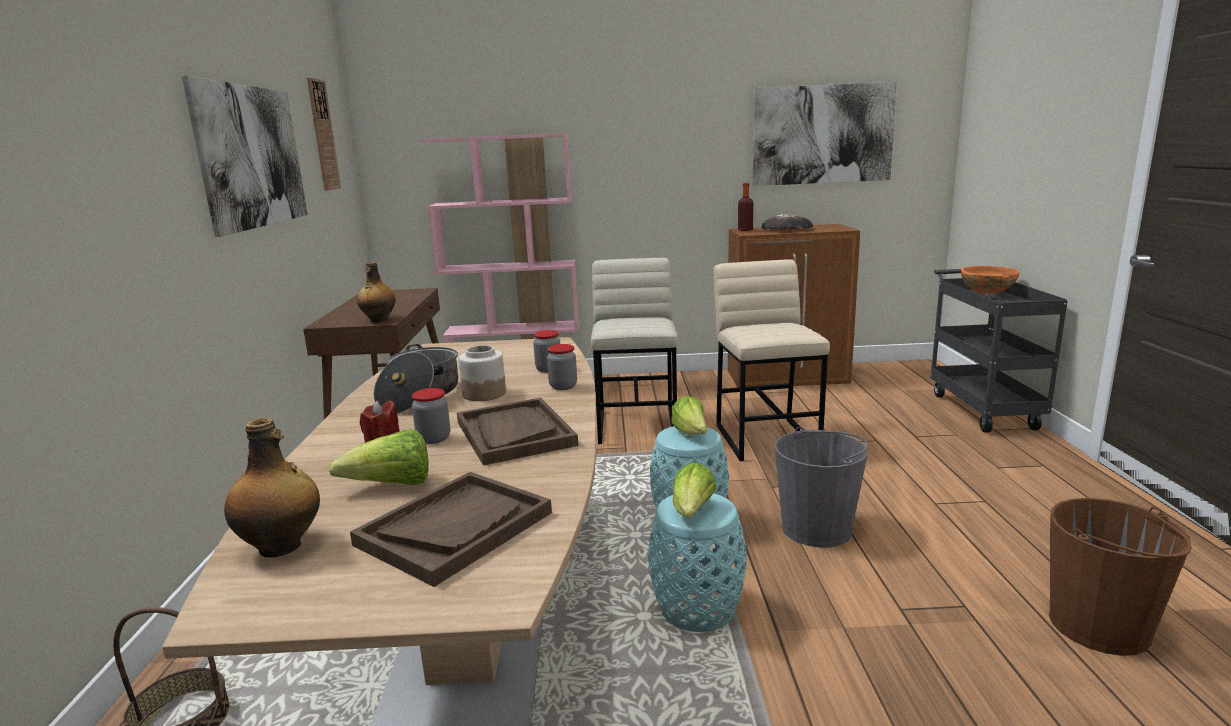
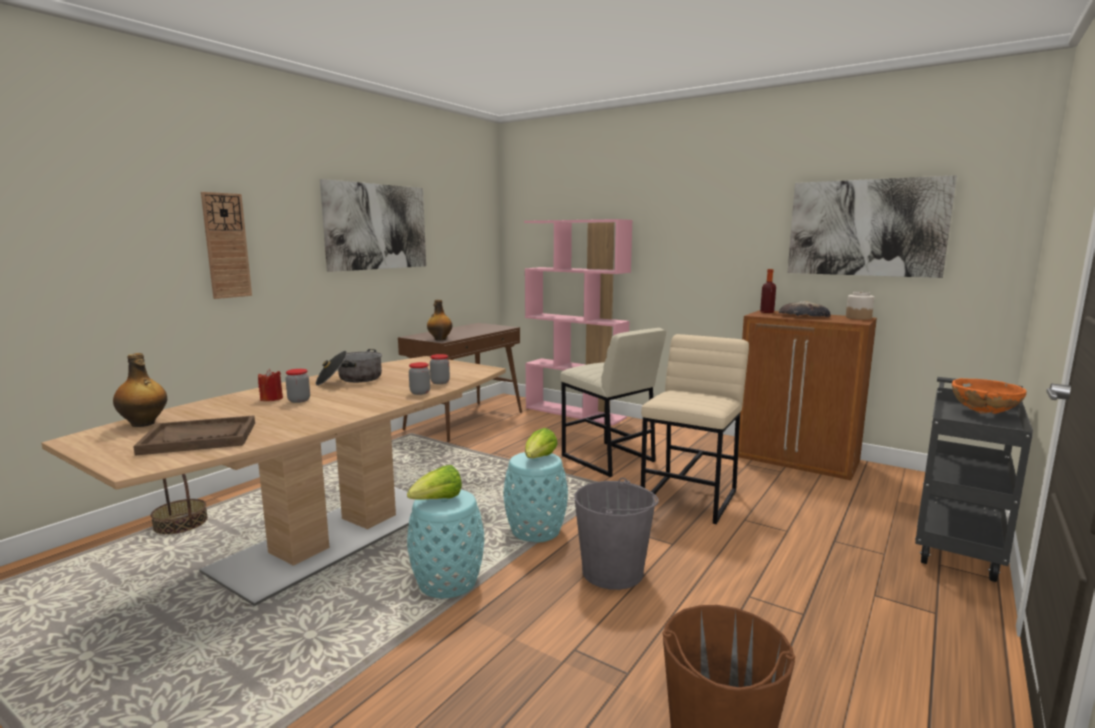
camera: 35 degrees right, 5 degrees down
(323, 135) = (461, 216): wall clock -> wall clock (226, 246)
(392, 486) = (231, 414): lettuce -> none
(484, 394) = (377, 386): jar -> jar (858, 318)
(514, 433) = (332, 408): brown tray -> none
(636, 424) = (609, 459): beige chair -> beige chair turned 105 degrees clockwise

